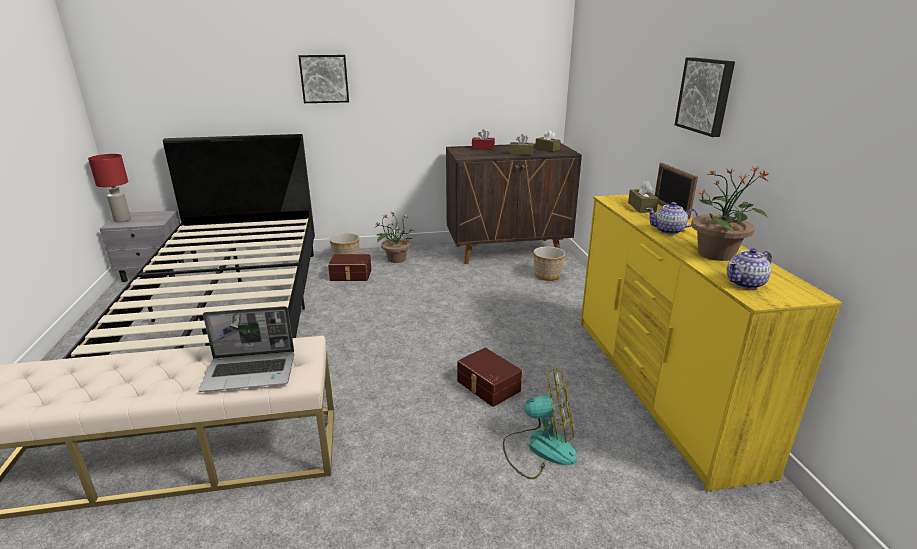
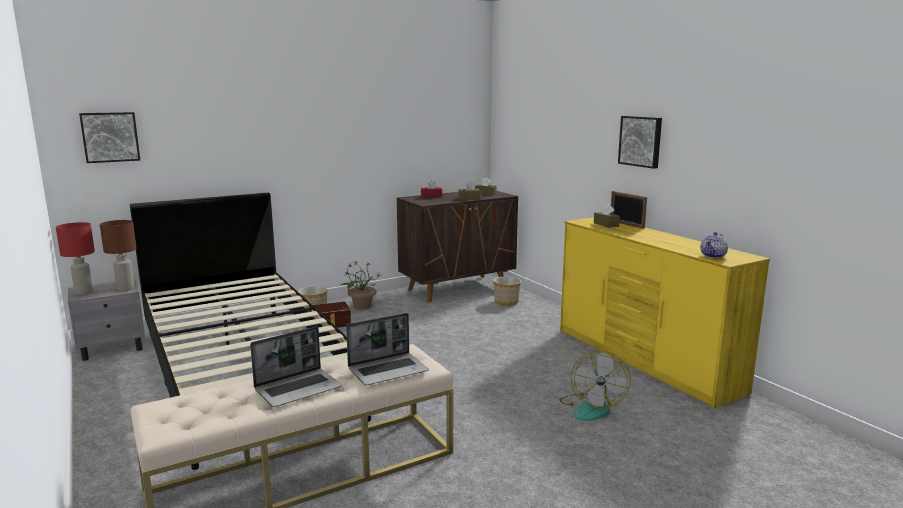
camera: 20 degrees left, 10 degrees down
(138, 379) = (298, 388): none -> laptop
(157, 220) = (125, 288): none -> brown table lamp
(324, 79) = (289, 140): picture -> picture (110, 137)
(487, 386) = (523, 380): brown storage box -> none
(539, 448) = (591, 408): fan -> fan turned 120 degrees clockwise
(669, 231) = (640, 235): teapot -> none
(717, 254) = (682, 244): potted plant -> none

